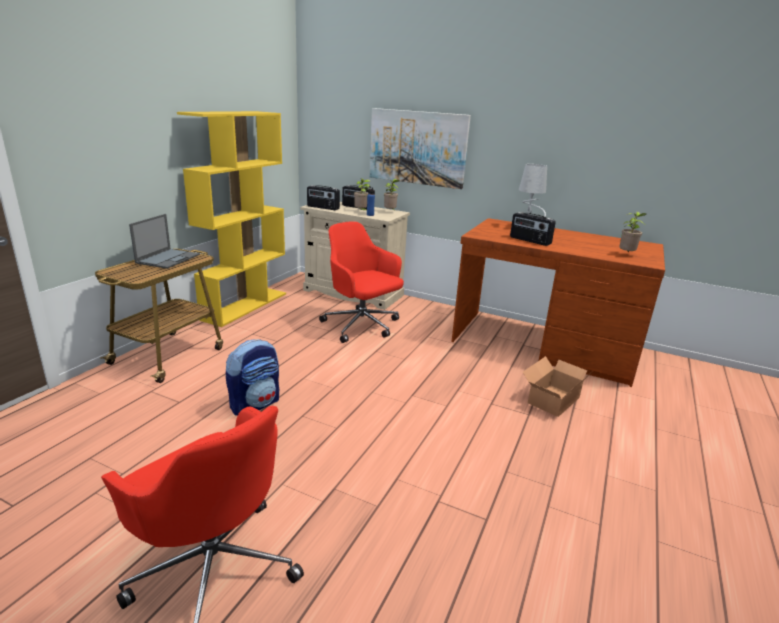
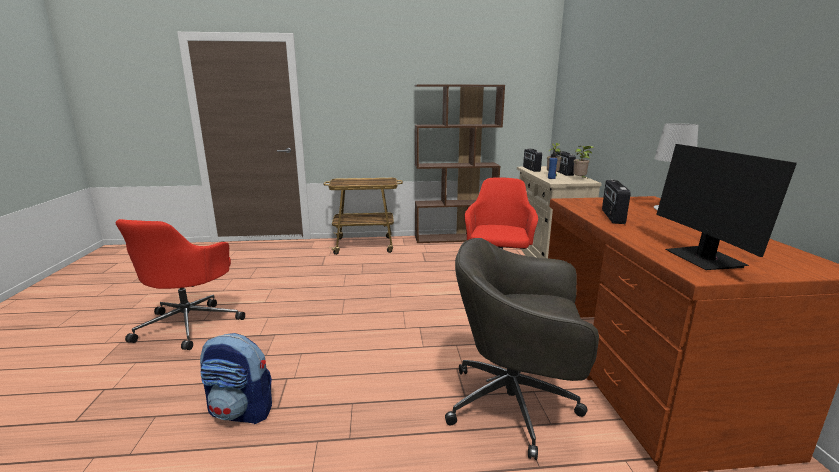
camera: 60 degrees right, 5 degrees down
(168, 258) = (375, 180): laptop -> none
(245, 306) = (455, 238): yellow bookcase -> brown bookcase
(255, 404) = (341, 282): backpack -> backpack (242, 411)
(417, 148) = (615, 112): picture -> none
(551, 400) = (515, 405): cardboard box -> grey office chair
(626, 255) = (704, 259): potted plant -> monitor

